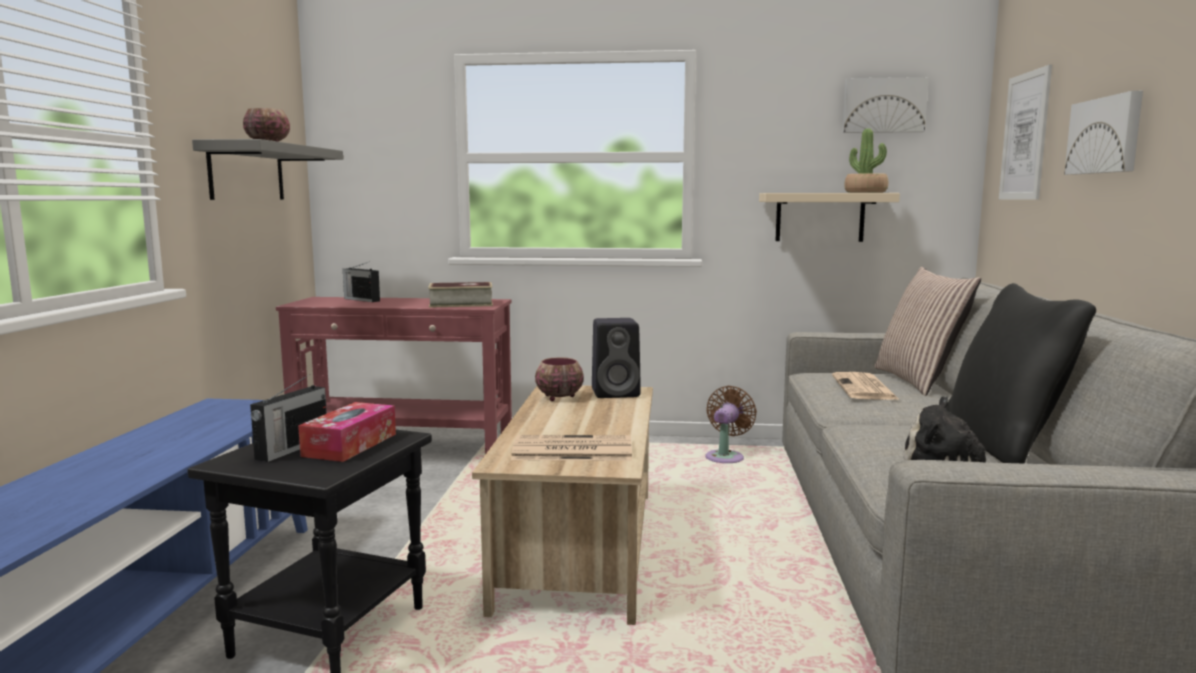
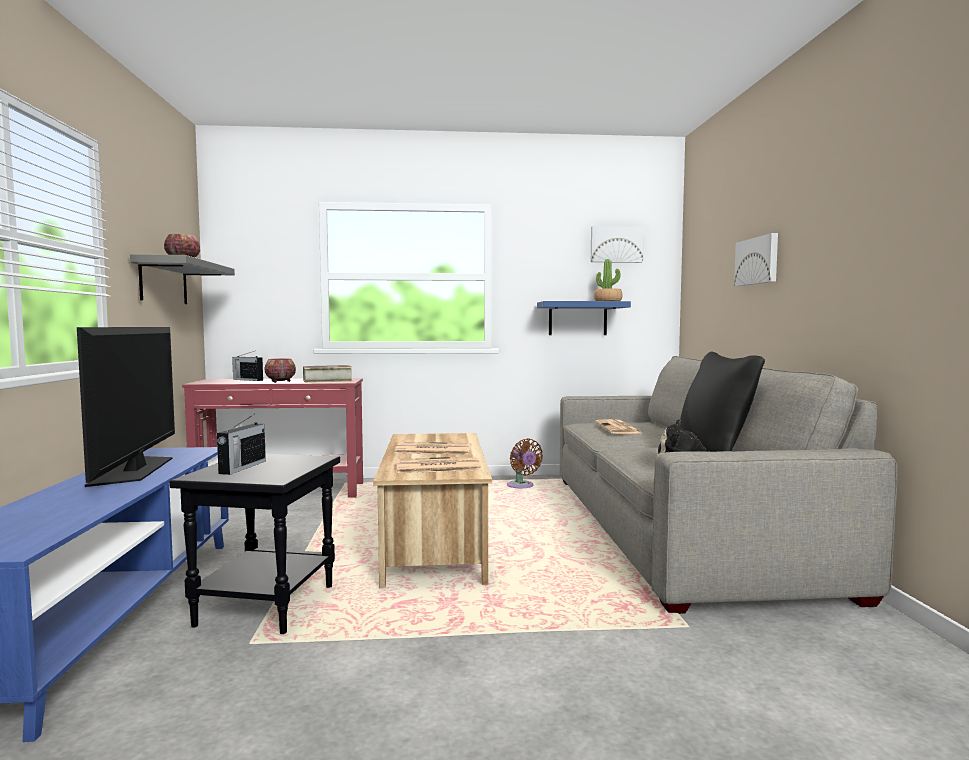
camera: 10 degrees left, 5 degrees down
(174, 437) = (135, 469): none -> television
(350, 445) = (285, 464): tissue box -> none
(558, 397) = (412, 440): bowl -> bowl (279, 382)
(578, 417) = (432, 450): none -> newspaper
(617, 393) = (453, 436): black speaker -> none
(726, 457) = (521, 486): brown fan -> brown fan turned 135 degrees clockwise
(820, 217) = (577, 318): beige shelf -> blue shelf
(919, 381) = (651, 424): pillow -> none
(1025, 136) = (706, 264): picture -> none

